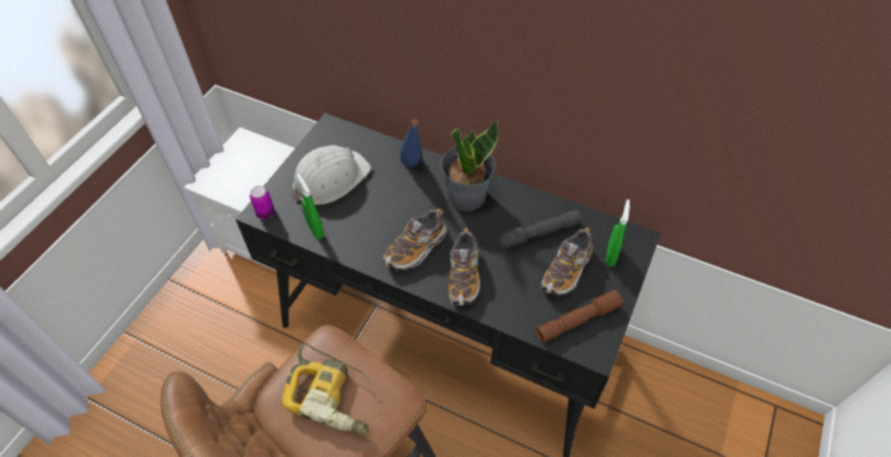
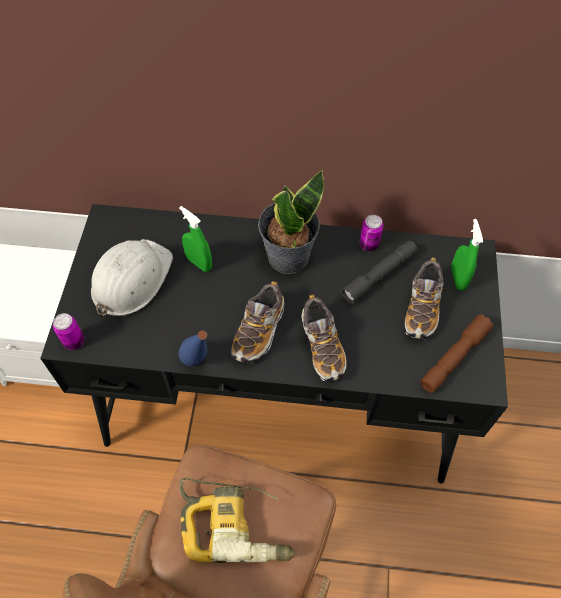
camera: 20 degrees left, 5 degrees up
(315, 229) = (139, 343): green spray bottle -> green spray bottle (199, 263)
(413, 168) = (218, 241): blue bottle -> blue bottle (200, 367)
(541, 205) = (368, 244): none -> can

